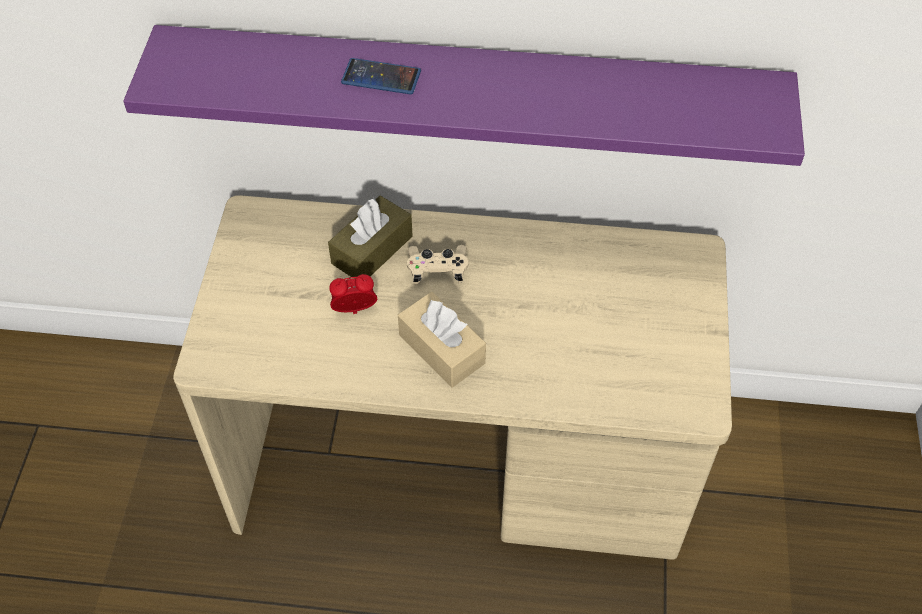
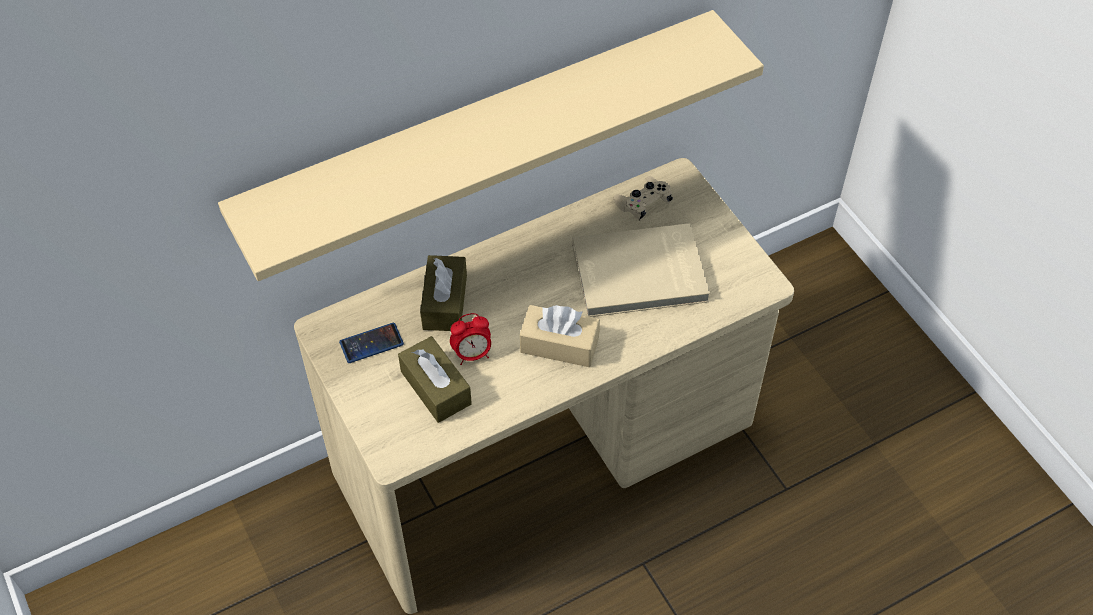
camera: 35 degrees left, 0 degrees up
(296, 323) = (435, 387): none -> brown tissue box
(354, 311) = (472, 354): alarm clock -> alarm clock turned 150 degrees counterclockwise
(381, 77) = (437, 154): phone -> phone (371, 343)
(437, 270) = (507, 290): beige game controller -> beige game controller (643, 204)
(469, 90) = (481, 134): purple shelf -> beige shelf
(577, 327) = (639, 275): none -> beige book

